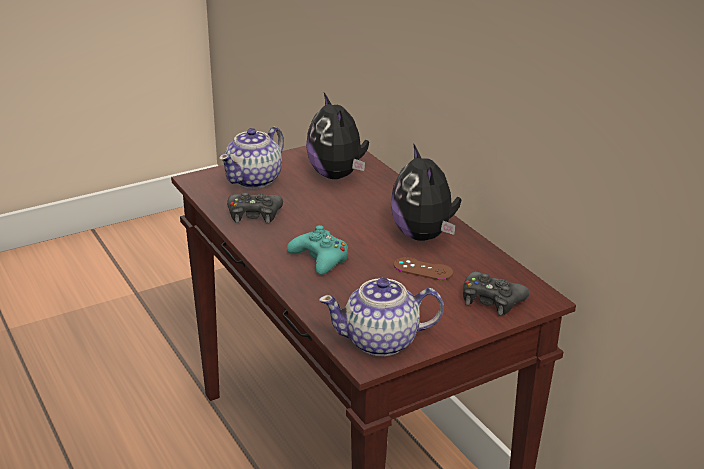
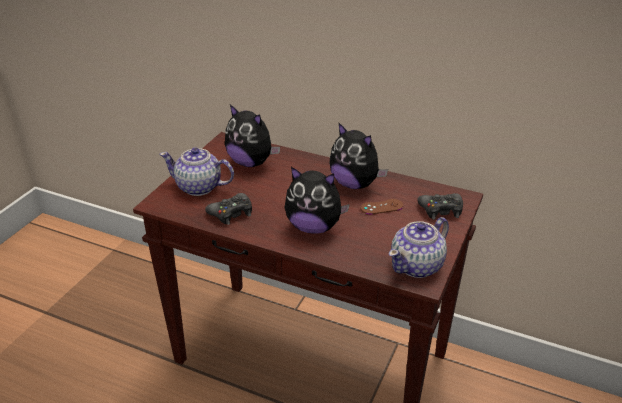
camera: 35 degrees left, 5 degrees up
(255, 180) = (199, 187): teapot -> teapot turned 105 degrees clockwise
(320, 259) = (314, 227): turquoise game controller -> plush toy

